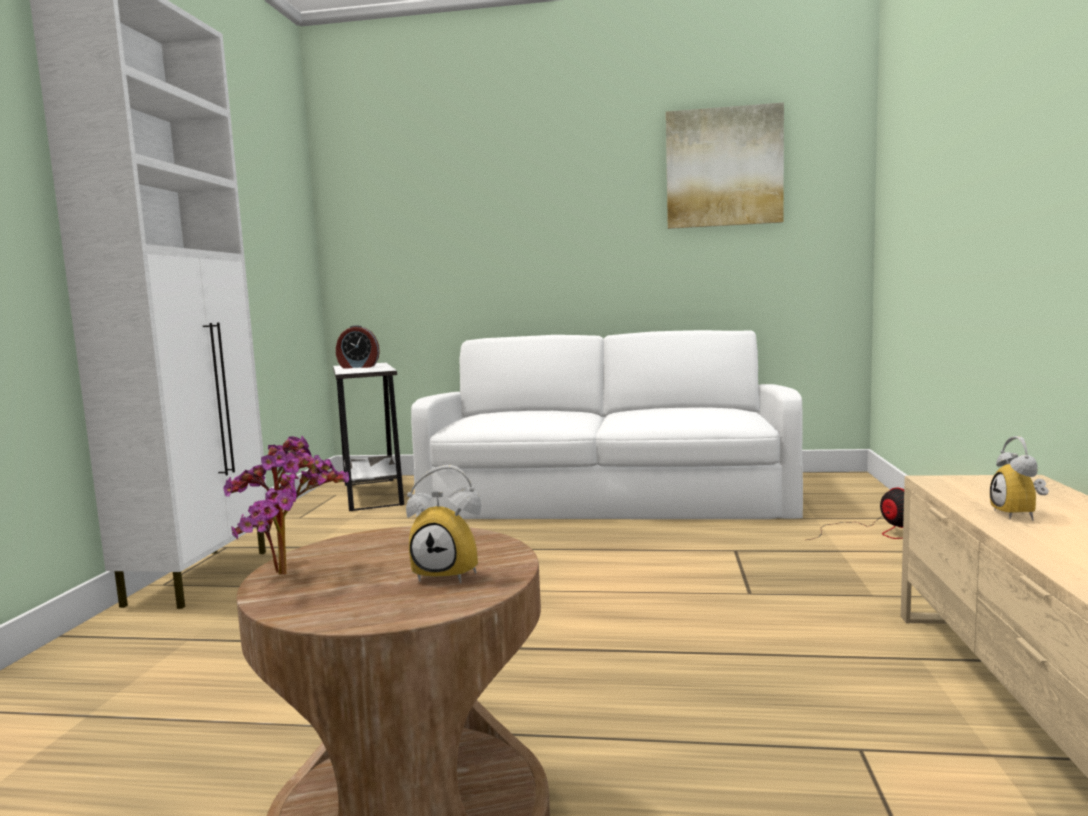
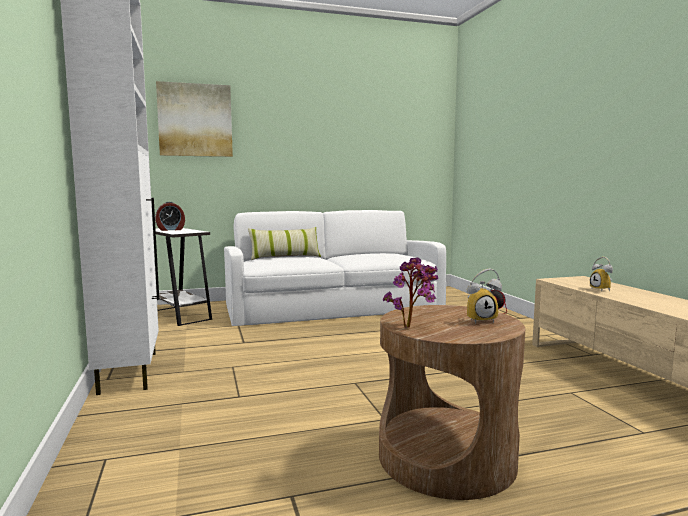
camera: 25 degrees left, 0 degrees up
(530, 411) = (285, 257): none -> pillow
(723, 167) = (383, 120): picture -> picture (195, 120)

